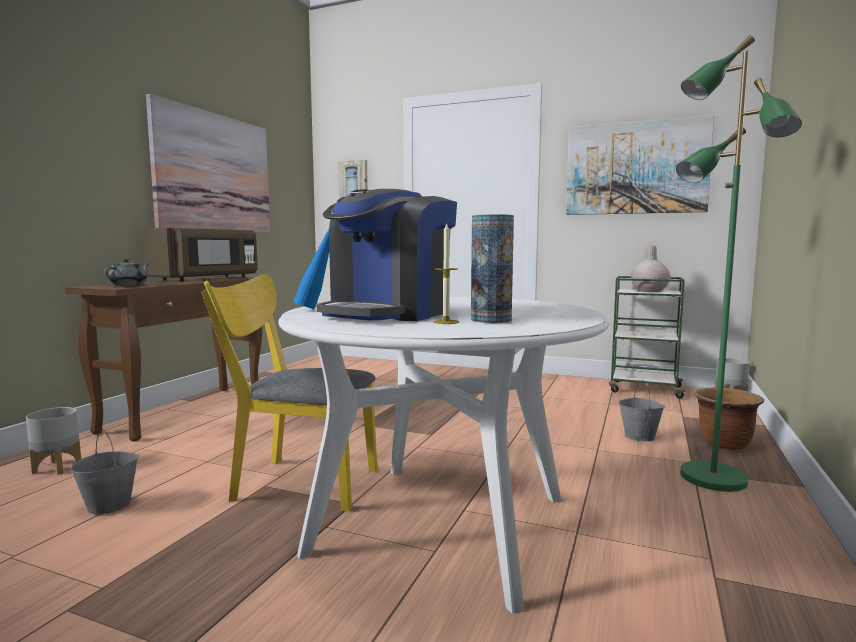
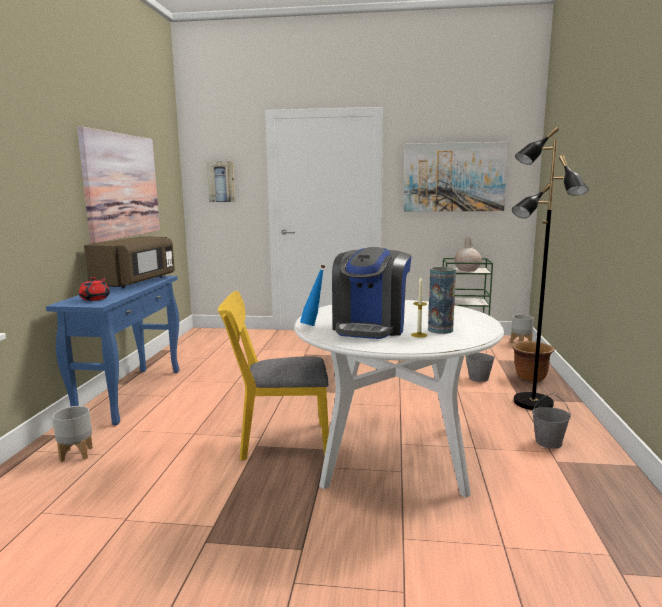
camera: 15 degrees left, 5 degrees up
(110, 505) = (156, 475): grey bucket -> grey bucket (548, 442)
(129, 285) = (95, 299): grey teapot -> red teapot
(186, 411) = (131, 394): brown console table -> blue console table
(711, 478) = (532, 403): green floor lamp -> black floor lamp

